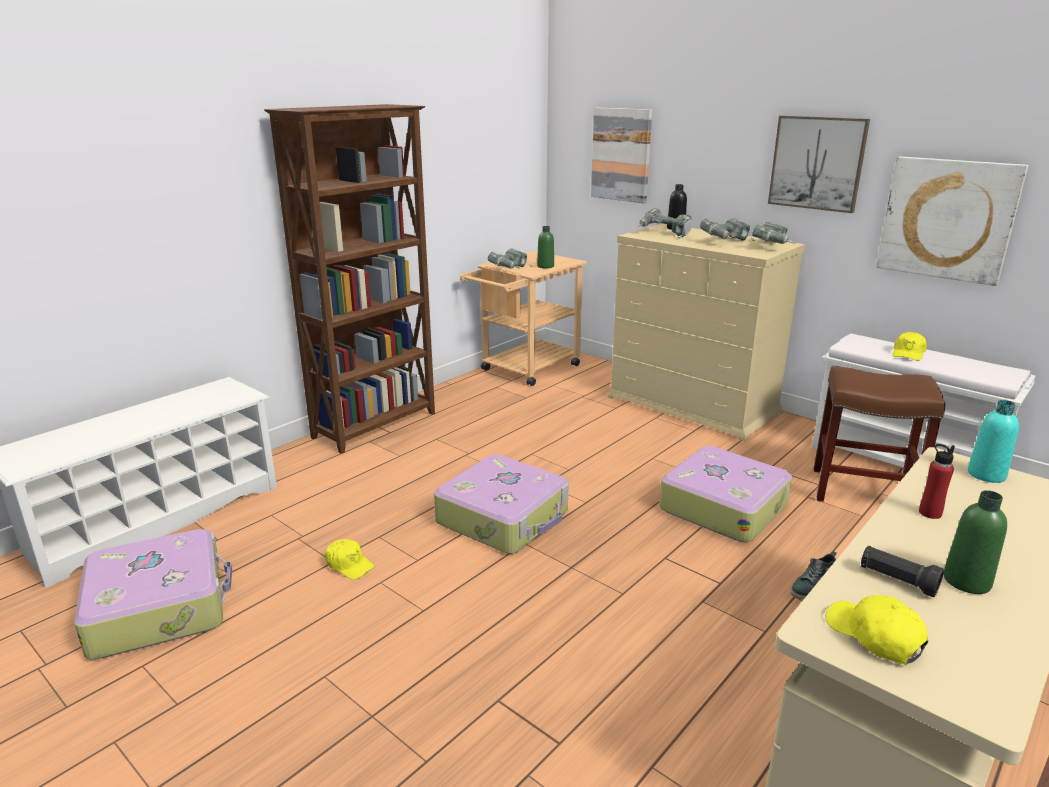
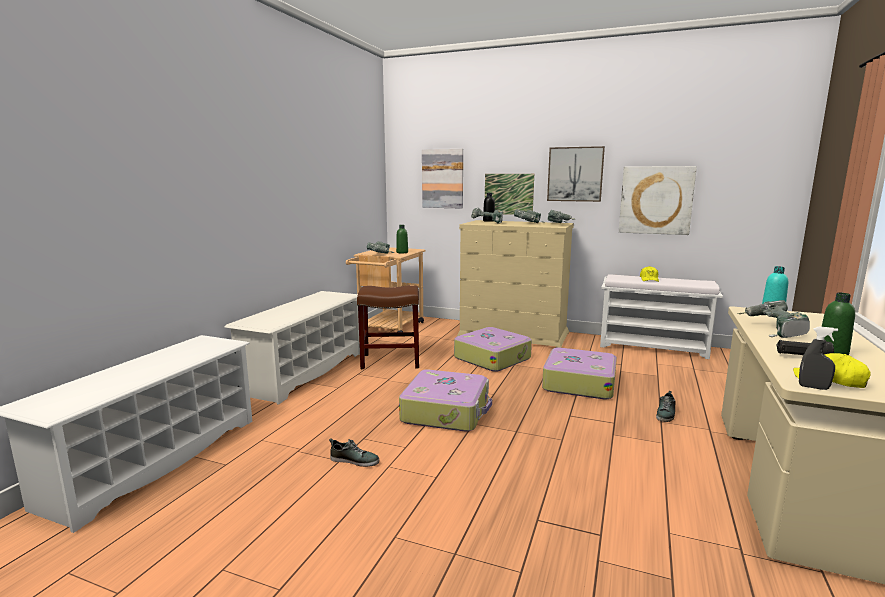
camera: 20 degrees left, 10 degrees down
(159, 607) = (206, 522): suitcase -> suitcase (492, 358)
(349, 565) = (354, 460): yellow cap -> shoe
(376, 425) = (305, 372): brown bookcase -> white shoe rack
(713, 187) = (508, 194): none -> picture
(826, 643) = (813, 387): none -> grey spray bottle
(864, 491) = (647, 363): brown stool -> brown stool (391, 361)
(930, 513) = (772, 330): red bottle -> power drill

